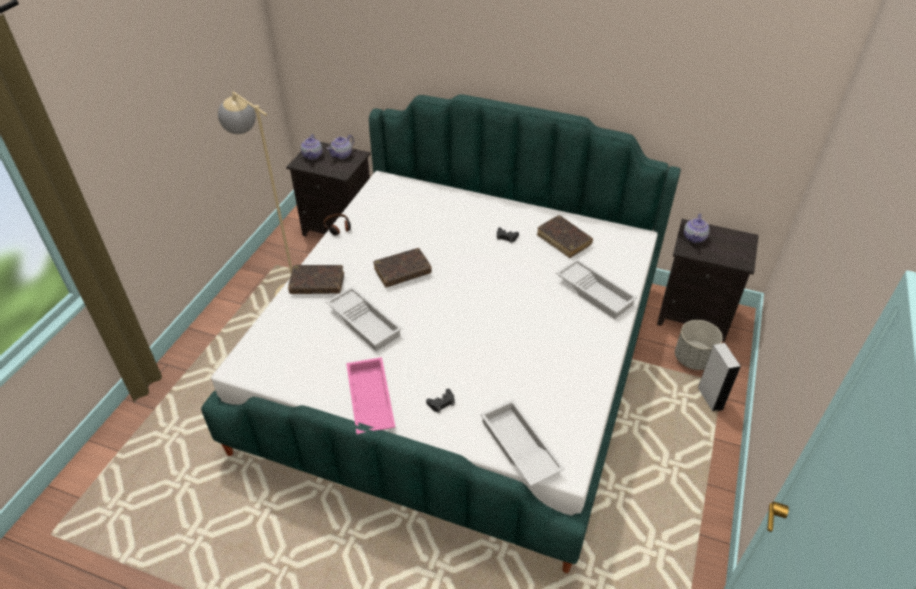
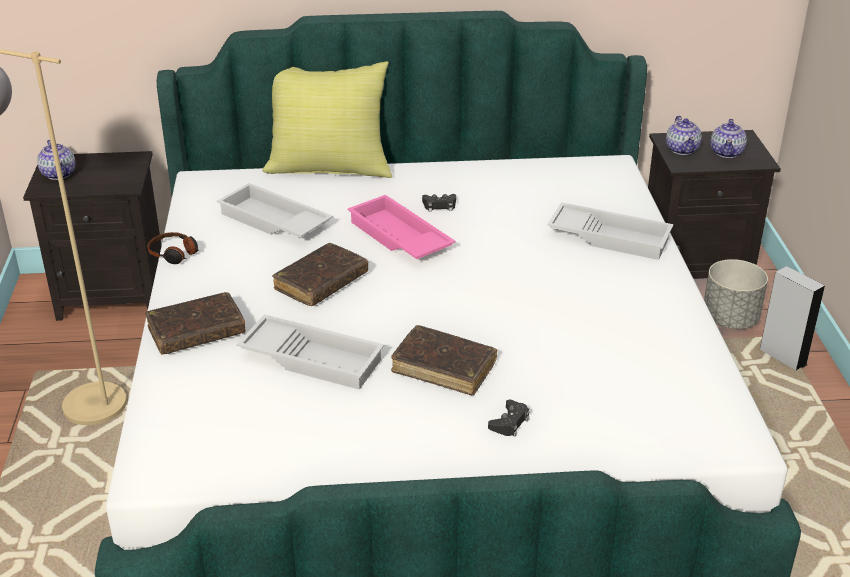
camera: 25 degrees left, 10 degrees down
(342, 155) = (108, 163): teapot -> teapot (727, 152)
(369, 400) = (399, 454): pink tray -> pink tray (398, 238)
(460, 190) = (329, 167): none -> yellow pillow
(518, 447) = (658, 441): white tray -> white tray (273, 222)
(564, 240) = (521, 191): brown book -> brown book (444, 368)

